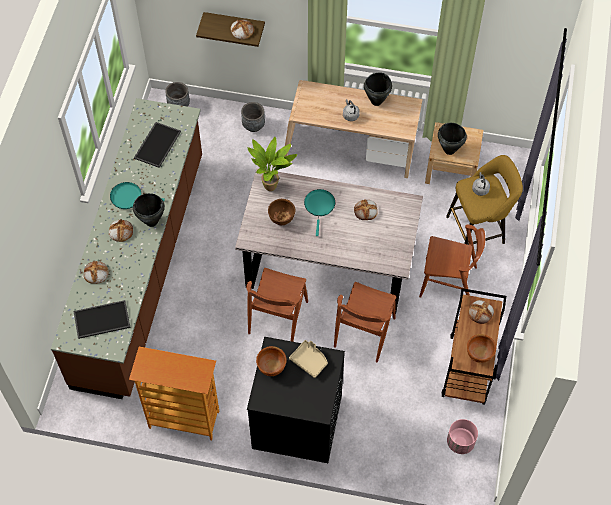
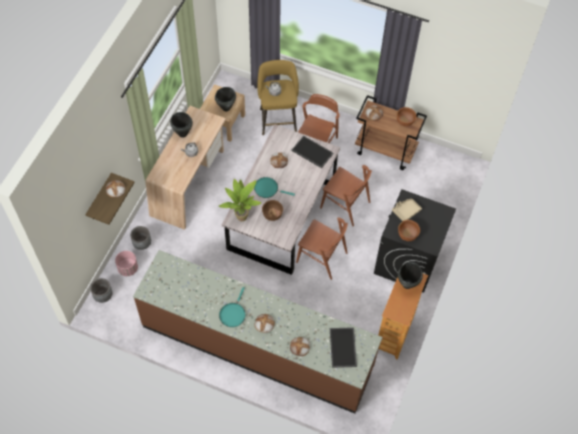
camera: 80 degrees left, 0 degrees up
(152, 222) = (261, 300): black cooking pot -> black cooking pot (407, 284)
(157, 144) = (185, 286): tray -> tray (311, 152)
(460, 442) = (437, 167): pink planter -> pink planter (128, 268)

